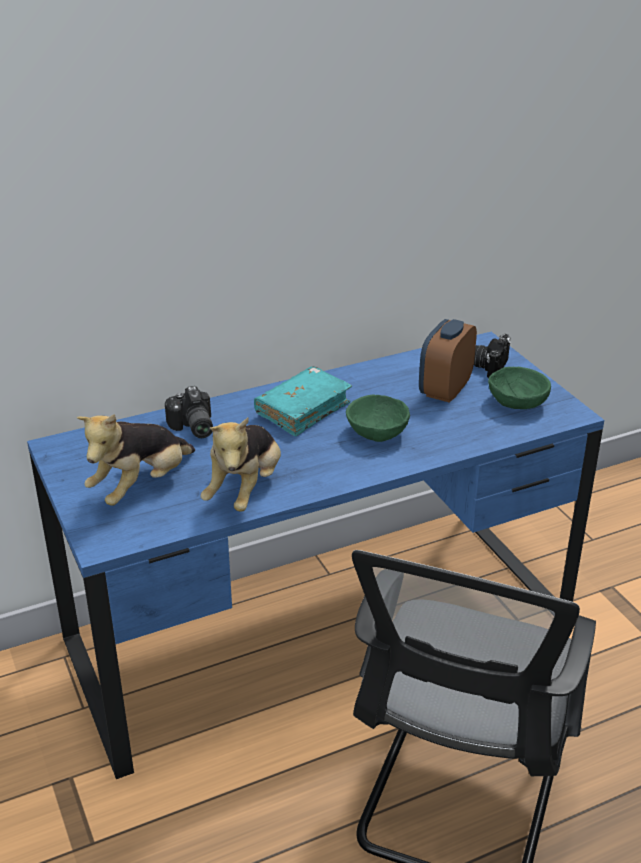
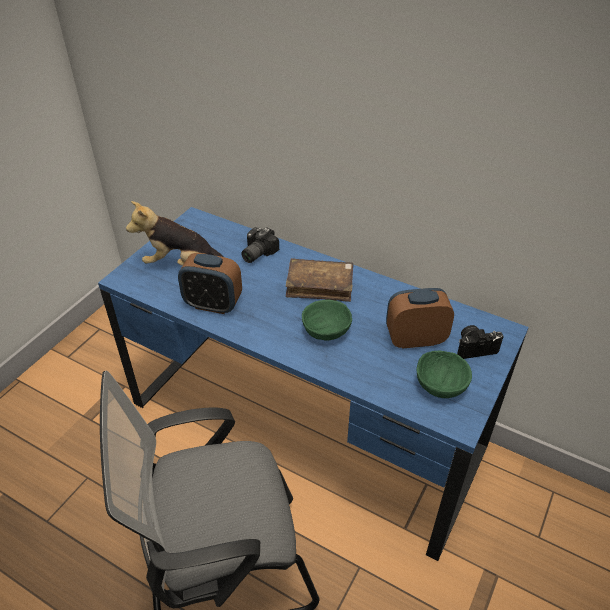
camera: 55 degrees right, 10 degrees up
(245, 490) = (213, 304): plush toy -> alarm clock
(303, 410) = (320, 286): turquoise book -> brown book

